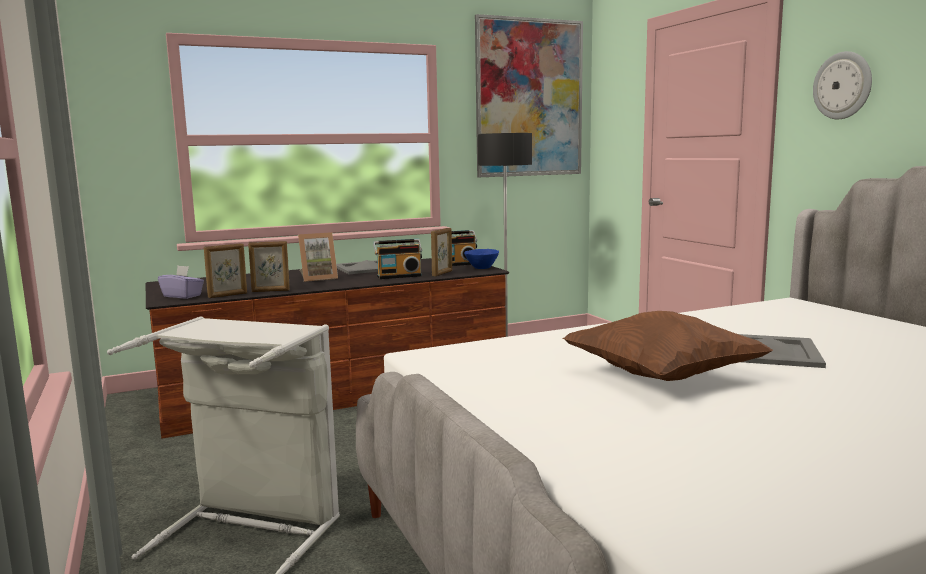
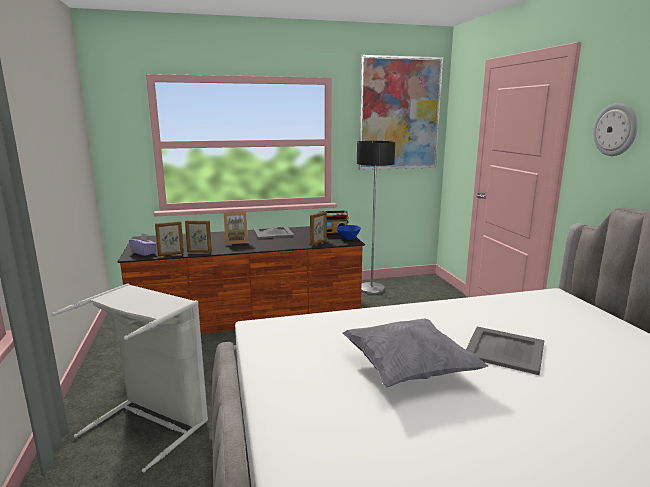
camera: 10 degrees right, 5 degrees up
(399, 276) = (288, 243): radio -> none
(661, 377) = (408, 370): brown pillow -> grey pillow

